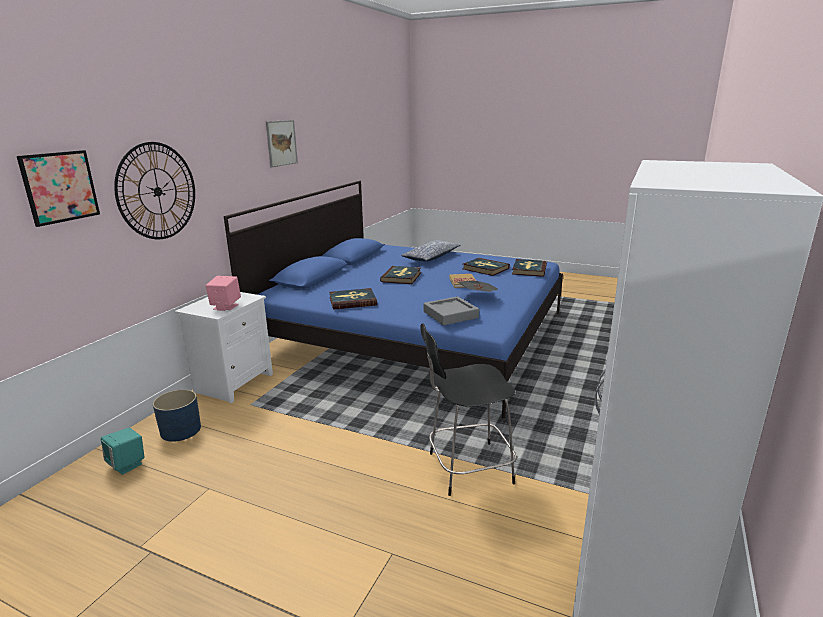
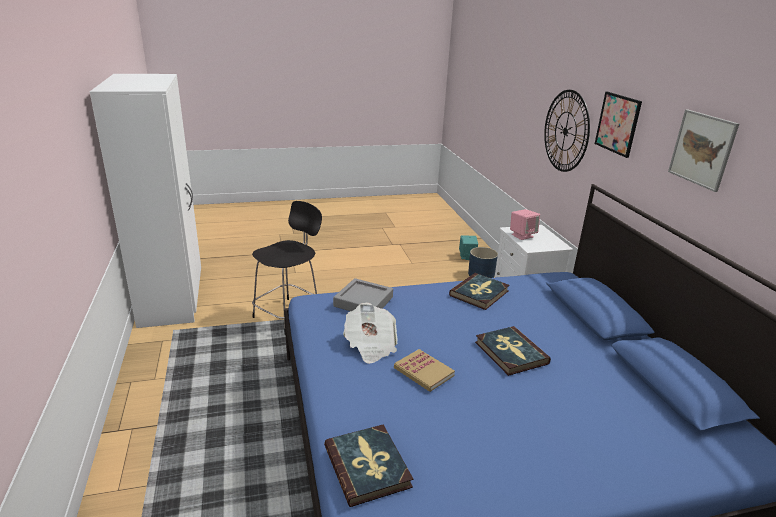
camera: 140 degrees right, 5 degrees up
(60, 187) = (530, 101): picture -> picture (617, 123)
(431, 257) = (580, 443): pillow -> none
(485, 269) = (443, 437): book -> none

